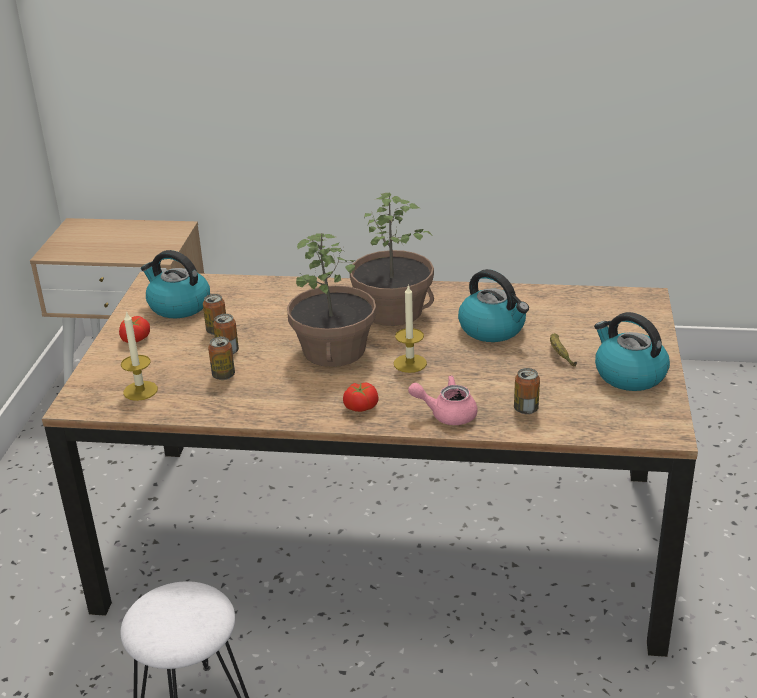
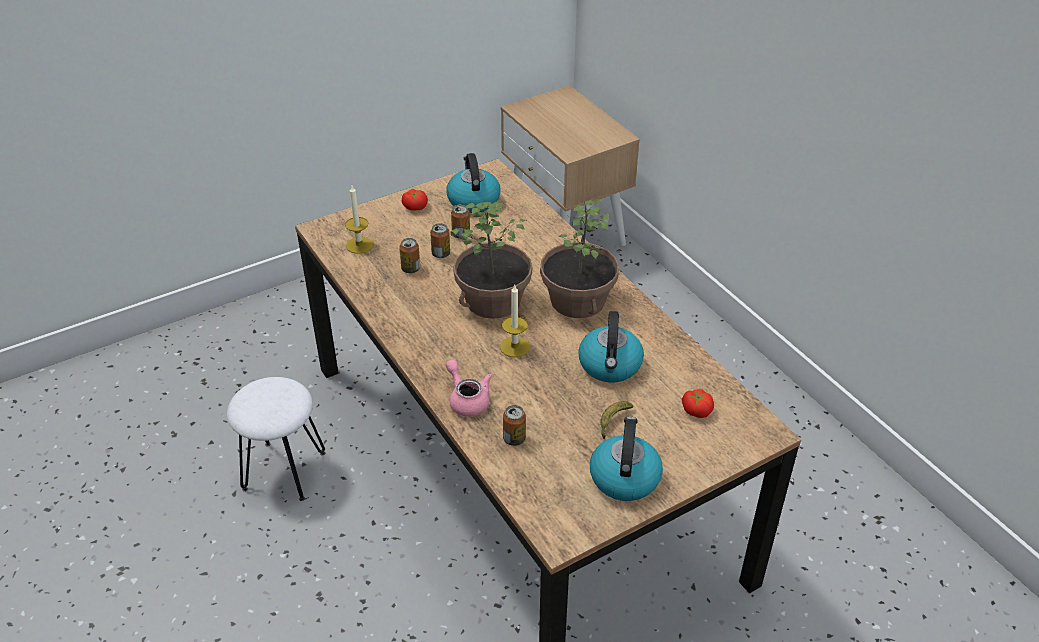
camera: 50 degrees right, 10 degrees up
(360, 406) = (435, 351): tomato -> tomato (696, 410)

